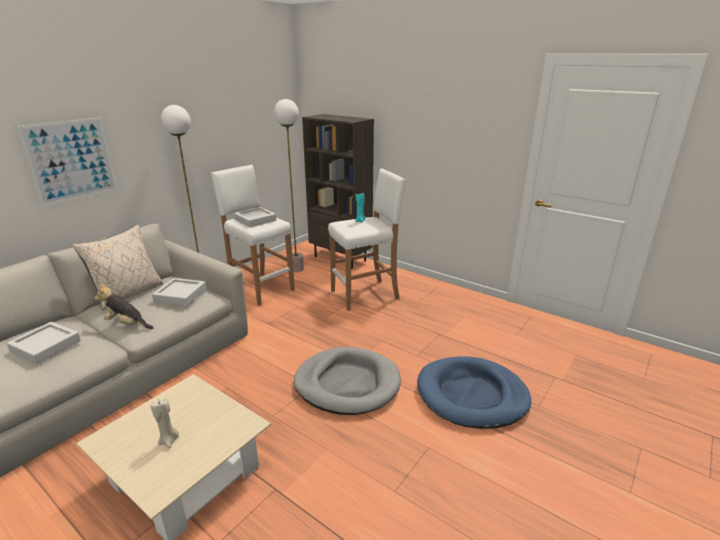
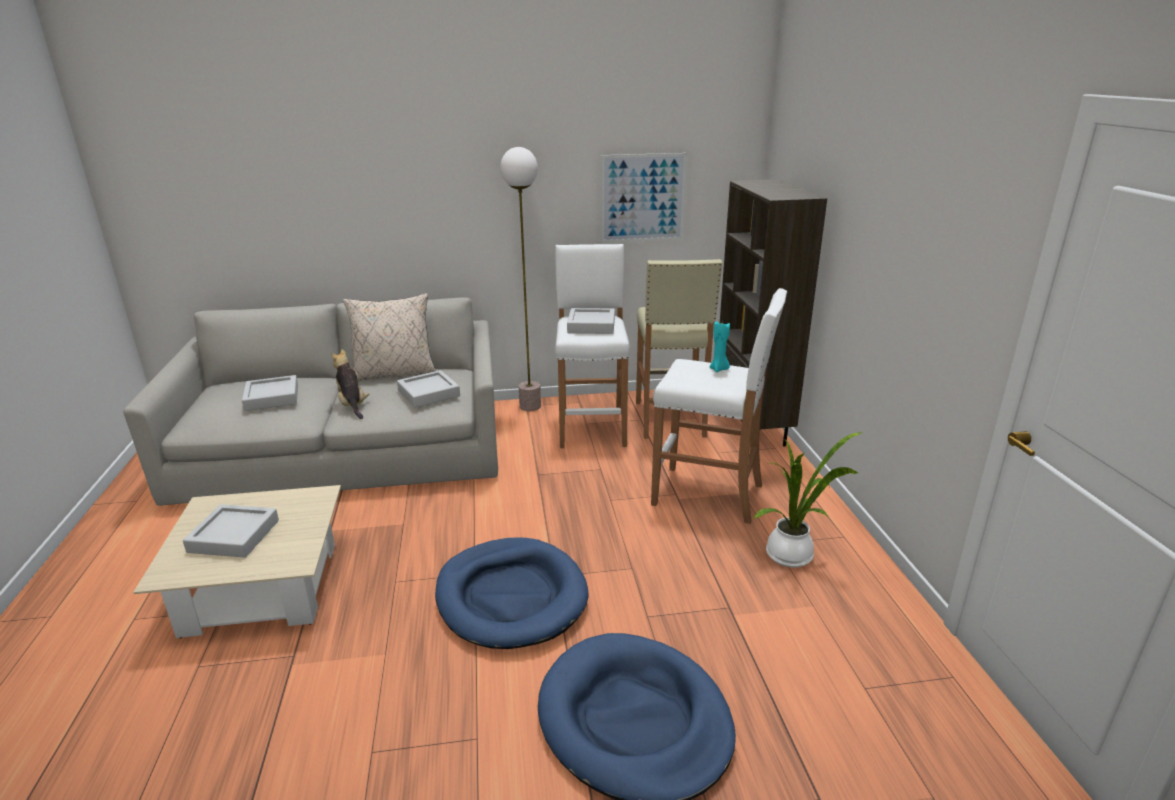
camera: 45 degrees right, 0 degrees up
(71, 160) = (388, 204): picture -> picture (643, 198)
(169, 440) = (234, 536): beige candle -> grey tray
(296, 269) = (670, 419): floor lamp -> beige stool
(347, 383) = (511, 596): grey dog bed -> blue dog bed
(432, 302) = (793, 555): none -> potted plant

